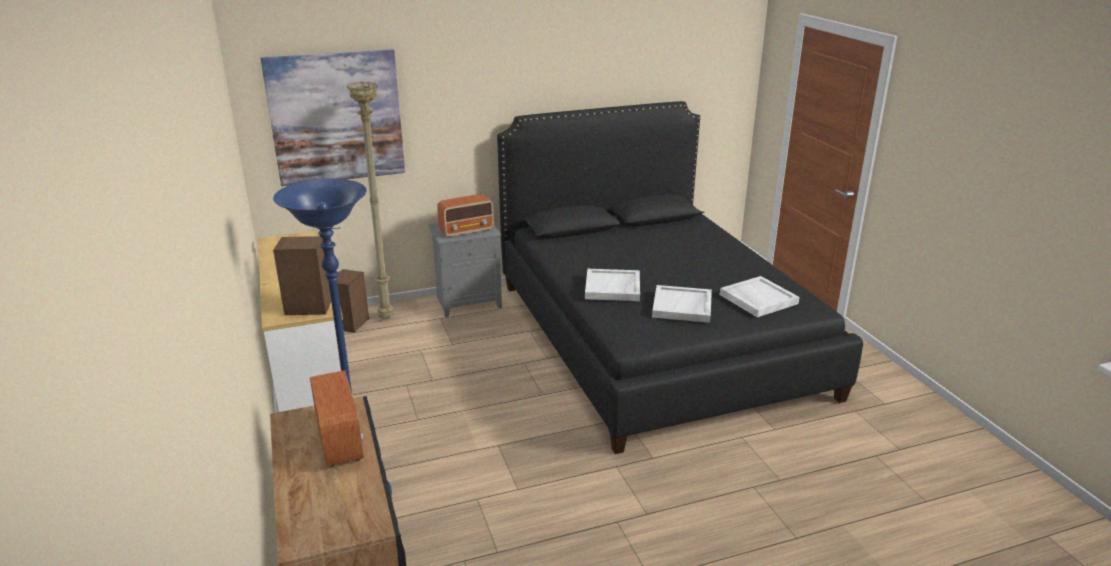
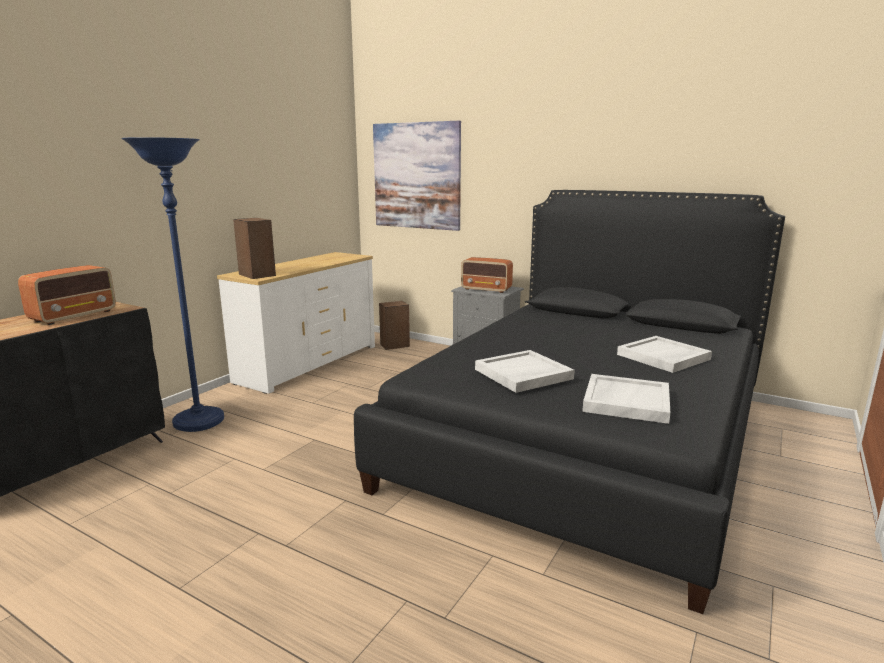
camera: 50 degrees right, 10 degrees down
(387, 317) = (419, 350): beige floor lamp -> none
(613, 288) = (500, 344): white tray -> white tray (663, 357)

